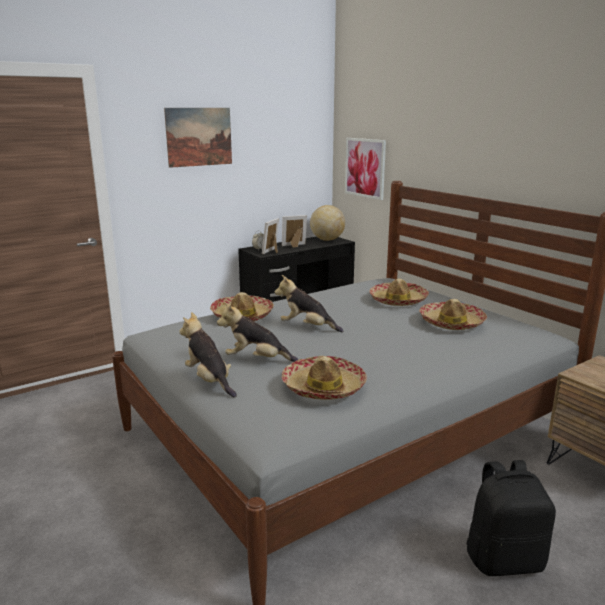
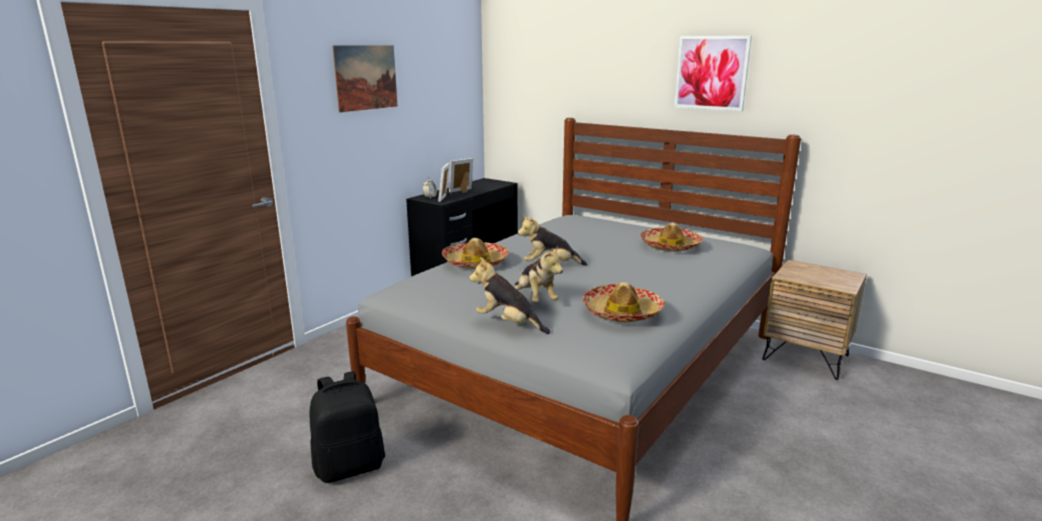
camera: 20 degrees left, 0 degrees up
(257, 360) = (535, 299): plush toy -> plush toy turned 105 degrees counterclockwise
(327, 240) = (488, 183): globe -> none
(365, 168) = (526, 106): picture -> picture (711, 73)
(398, 300) = (605, 232): hat -> none
(504, 559) = (781, 438): black backpack -> black backpack (350, 466)

